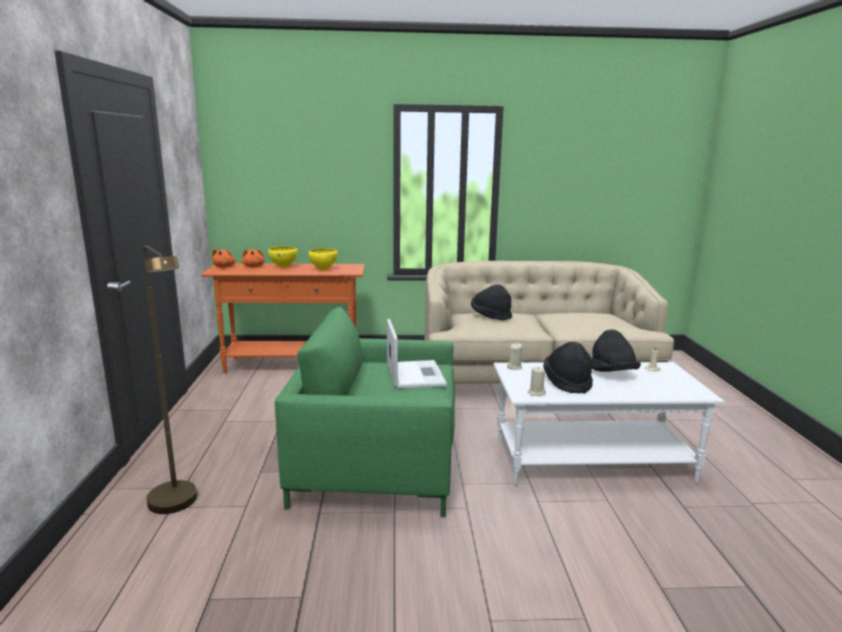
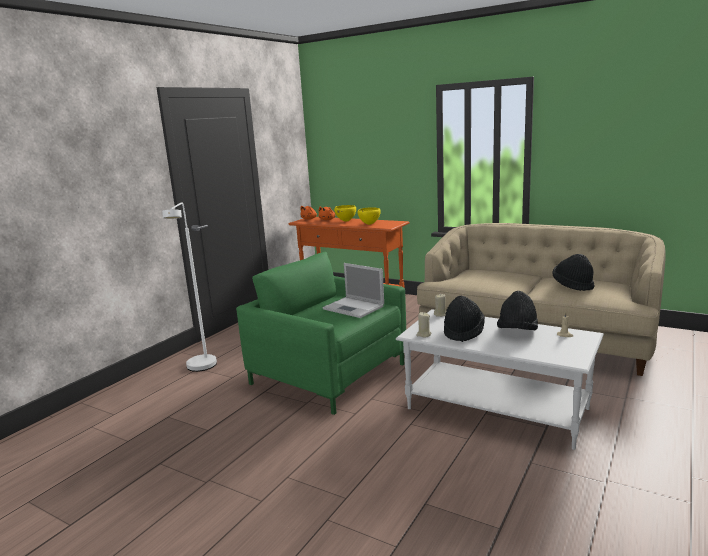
camera: 35 degrees right, 0 degrees up
(178, 506) = (201, 368): brown floor lamp -> white floor lamp
(414, 374) = (354, 308): laptop -> laptop turned 105 degrees clockwise
(490, 316) = (489, 273): black hat -> black hat (573, 285)

